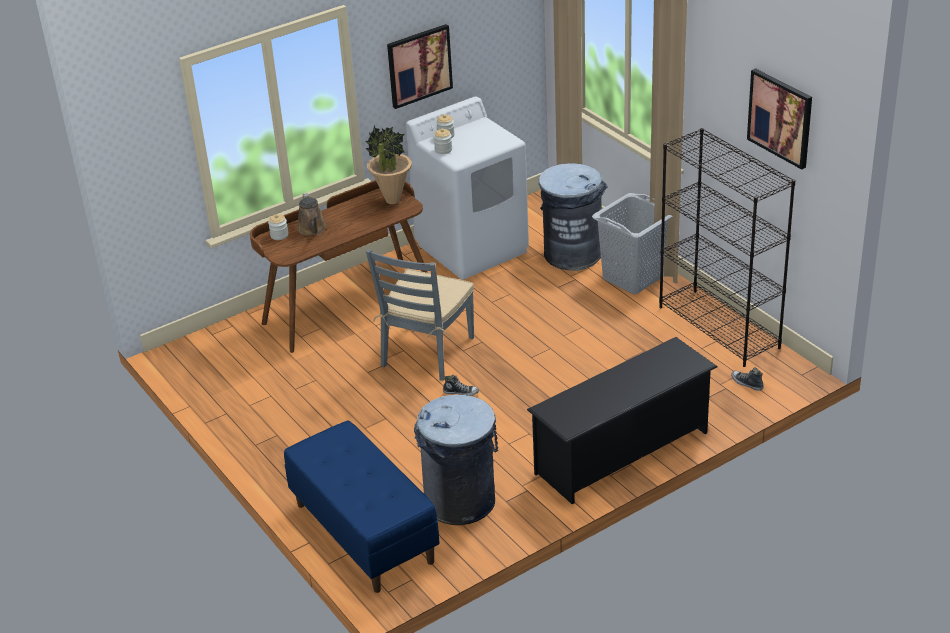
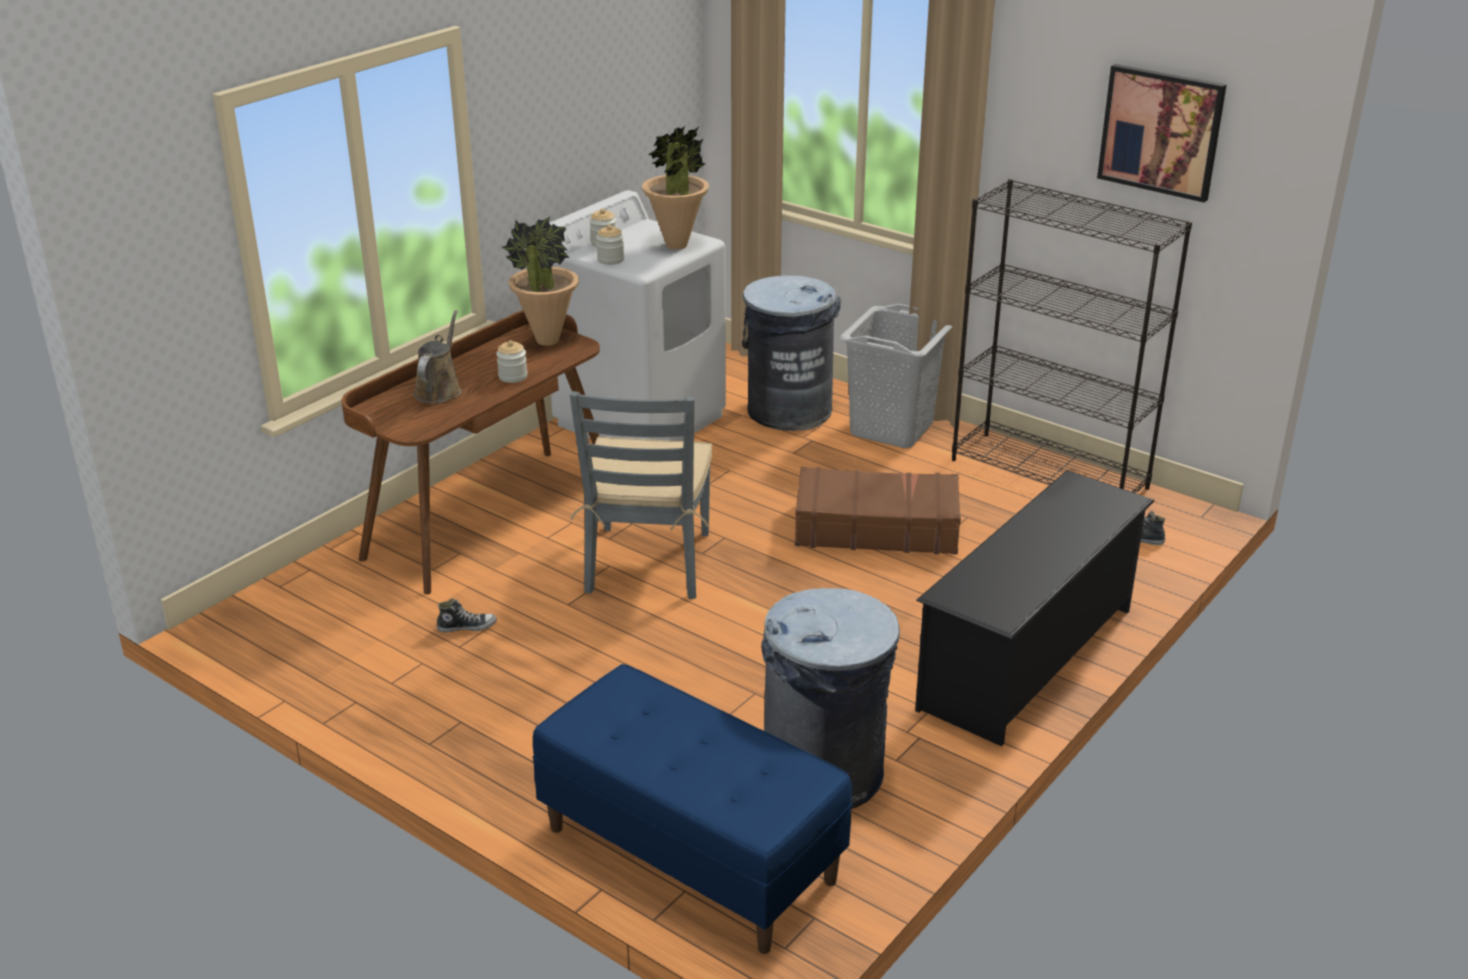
camera: 20 degrees left, 5 degrees down
(279, 235) = (388, 404): jar -> jar (513, 376)
(312, 229) = (439, 390): brown watering can -> brown watering can turned 135 degrees counterclockwise
(419, 65) = (555, 137): picture -> none
(461, 392) = (732, 611): shoe -> shoe (467, 627)
(491, 142) = (676, 245): none -> potted plant
(580, 349) = (876, 527): none -> brown suitcase

